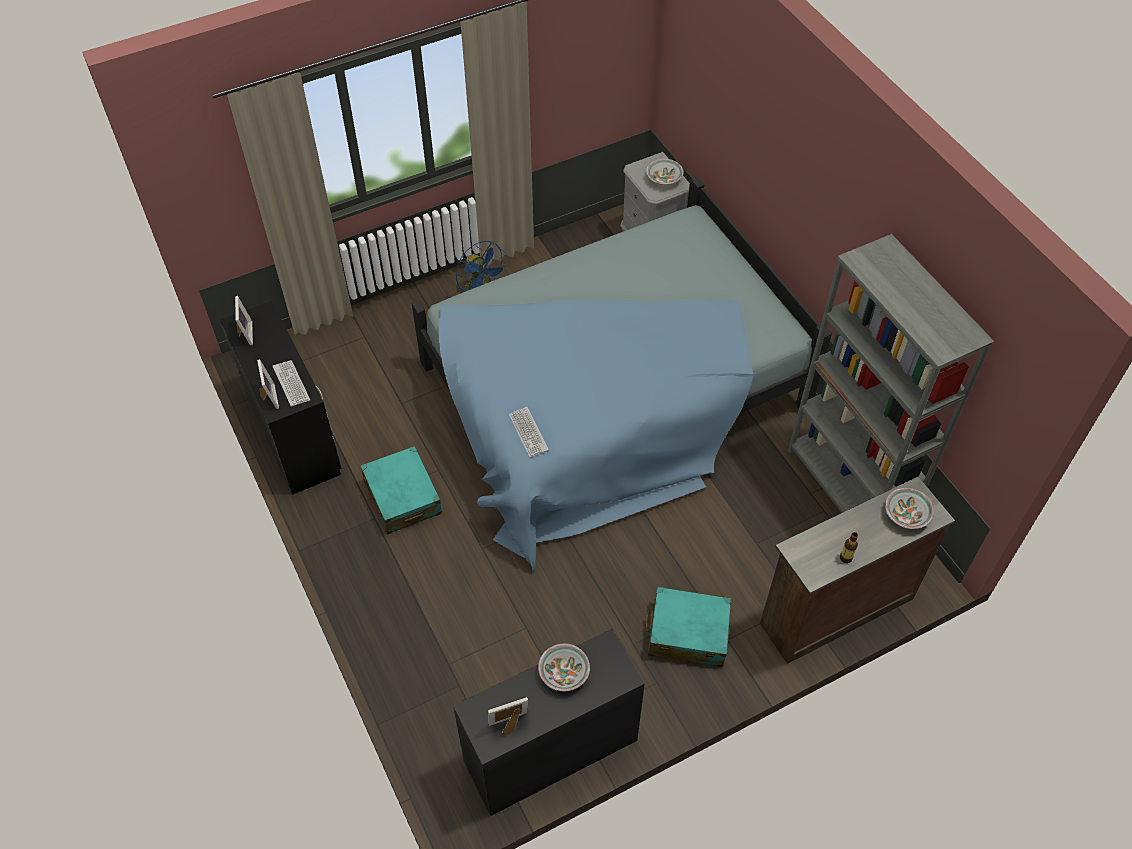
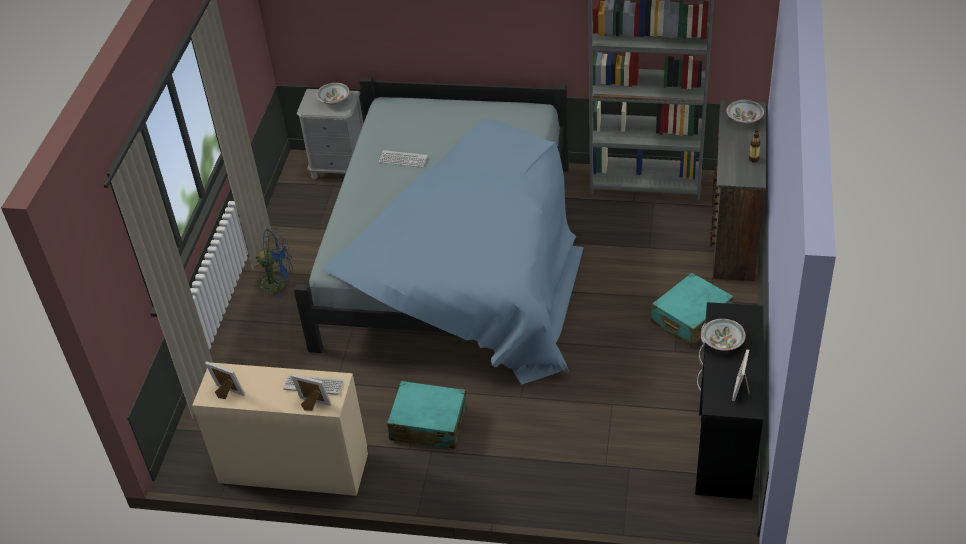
camera: 50 degrees left, 10 degrees down
(292, 433) = (293, 468): black desk -> beige desk
(528, 432) = (495, 274): keyboard -> keyboard (403, 159)

